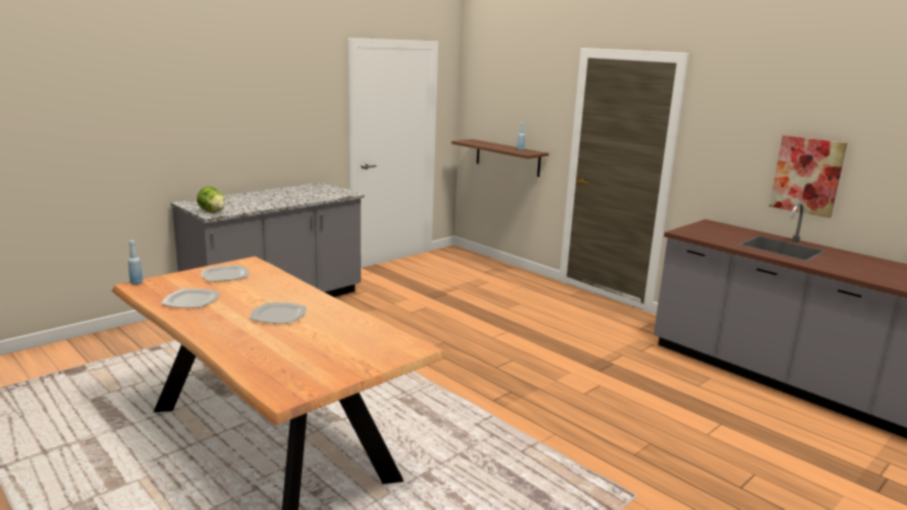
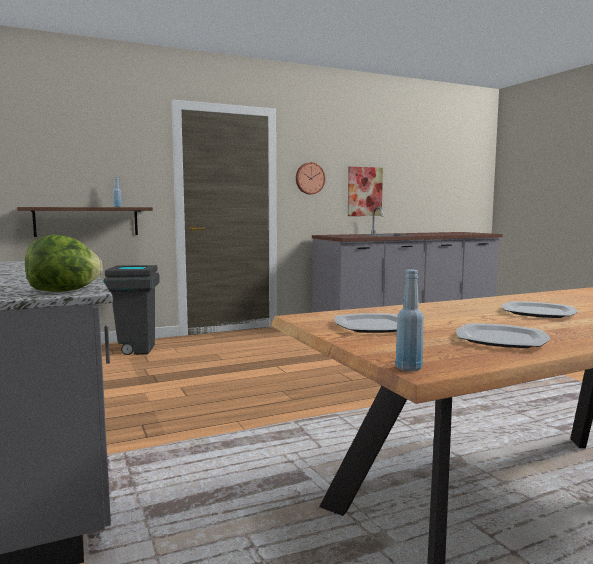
camera: 70 degrees left, 10 degrees down
(498, 275) = (133, 350): none -> grey trash can
(720, 145) = (309, 178): none -> wall clock

